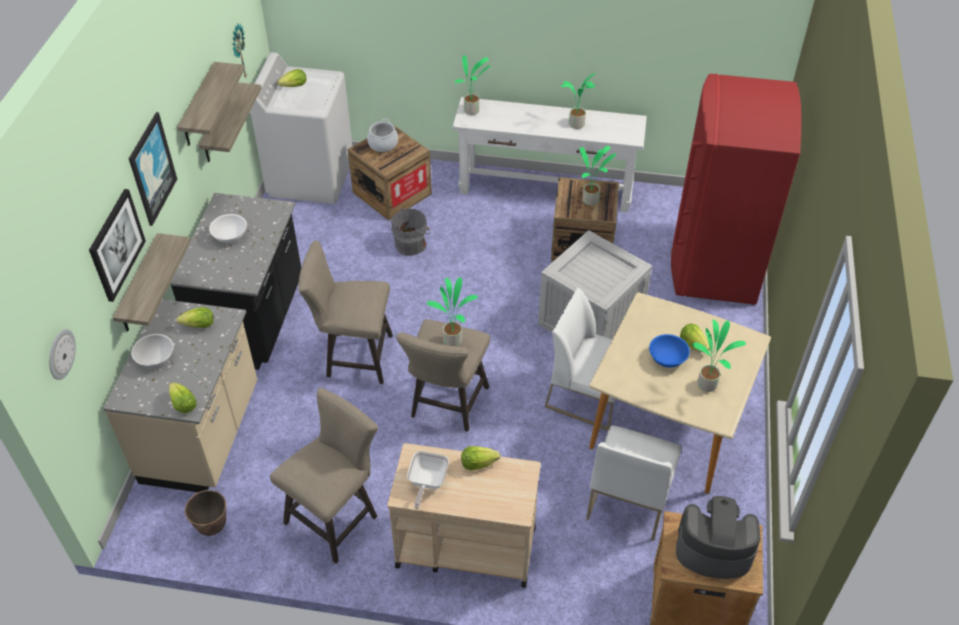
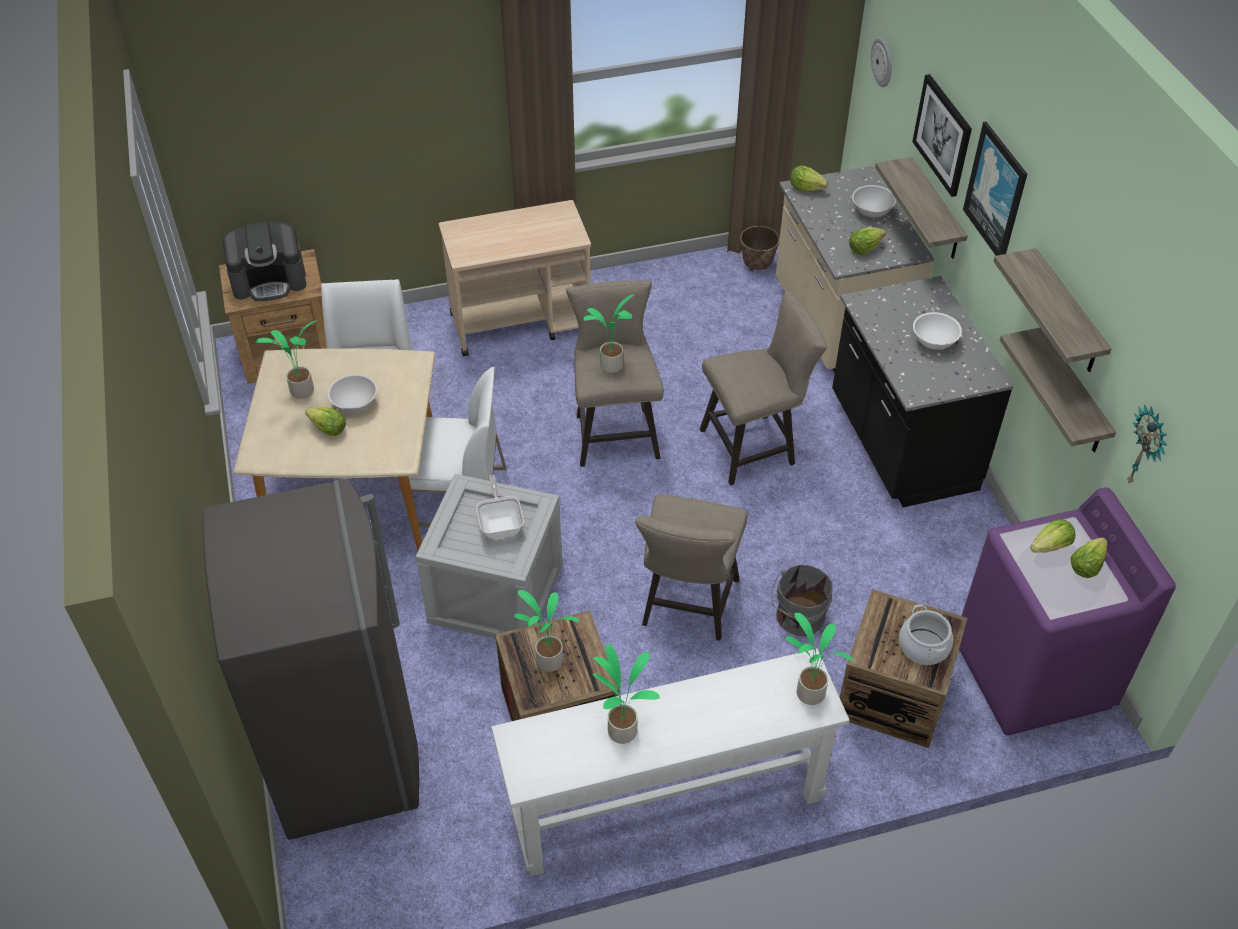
camera: 155 degrees right, 0 degrees up
(311, 177) = (1033, 675): white washing machine -> purple washing machine
(336, 516) = (654, 307): beige stool -> beige stool (687, 608)
(427, 483) = (548, 223): frying pan -> frying pan (501, 523)
(478, 463) = (511, 249): lettuce -> lettuce (1050, 547)
(667, 359) = (355, 403): blue bowl -> white bowl
(714, 265) = (345, 752): red fridge -> grey fridge

